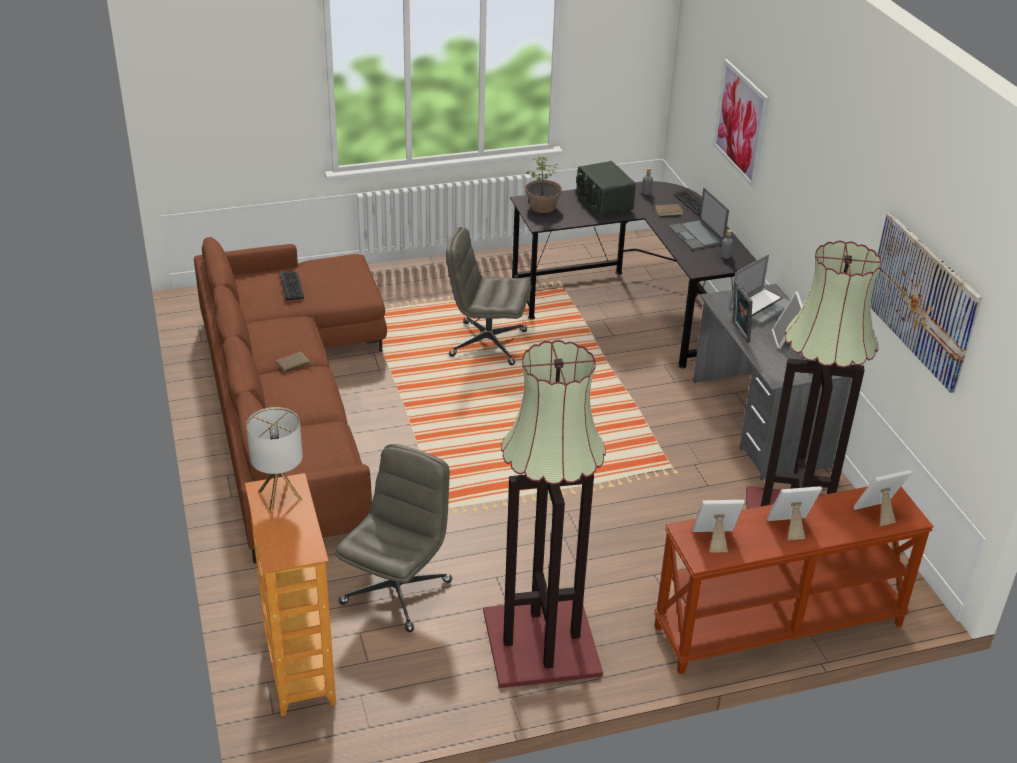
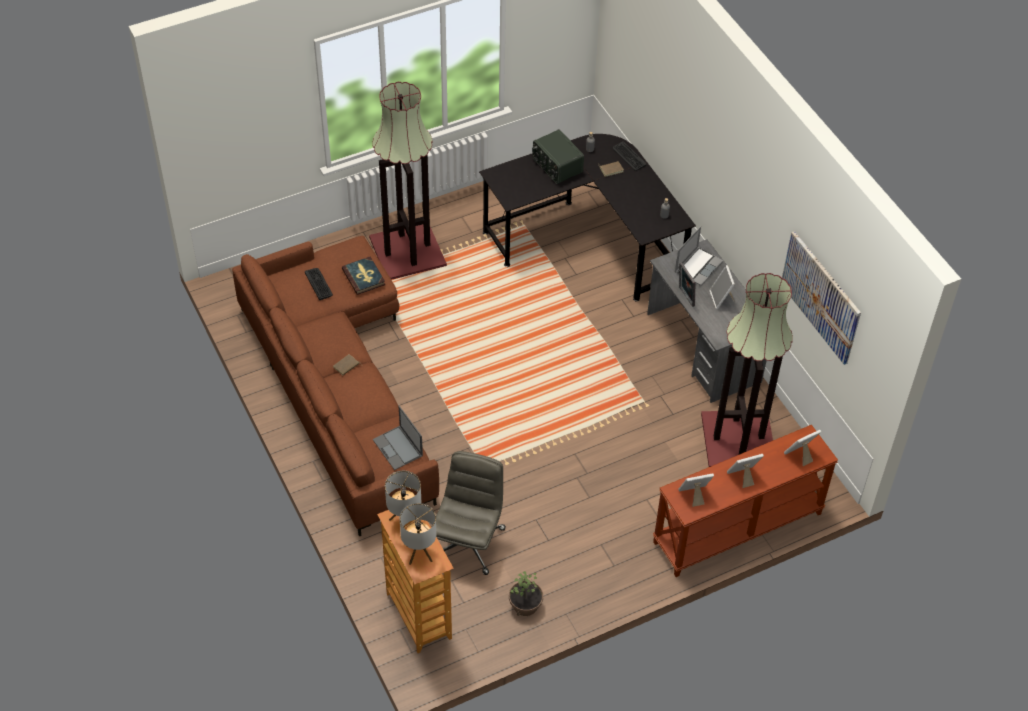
camera: 10 degrees left, 15 degrees up
(285, 536) = (419, 553): none -> table lamp
(347, 286) = (364, 277): none -> book
(487, 343) = (477, 298): grey office chair -> none
(540, 644) = (578, 569): floor lamp -> floor lamp (407, 252)
(543, 207) = (508, 179): potted plant -> potted plant (525, 605)
(696, 235) = (638, 195): laptop -> laptop (398, 448)
(740, 122) = (667, 107): picture -> none

